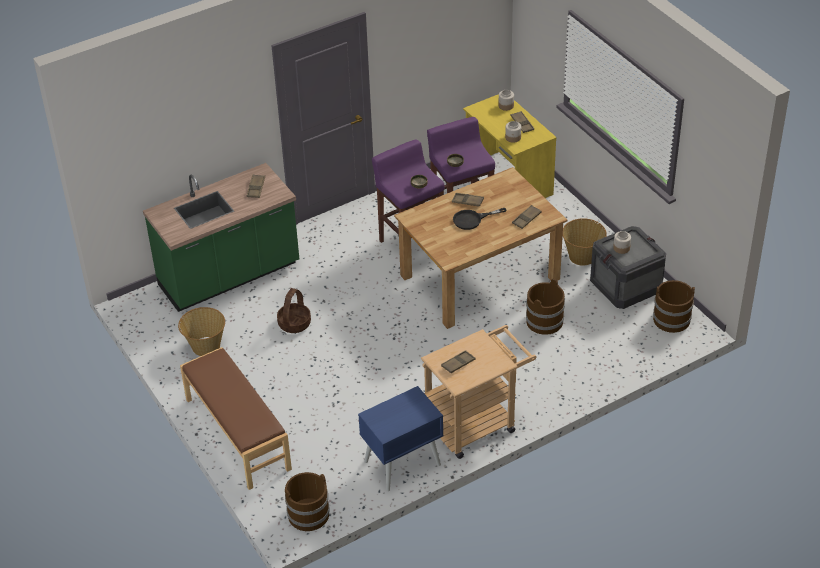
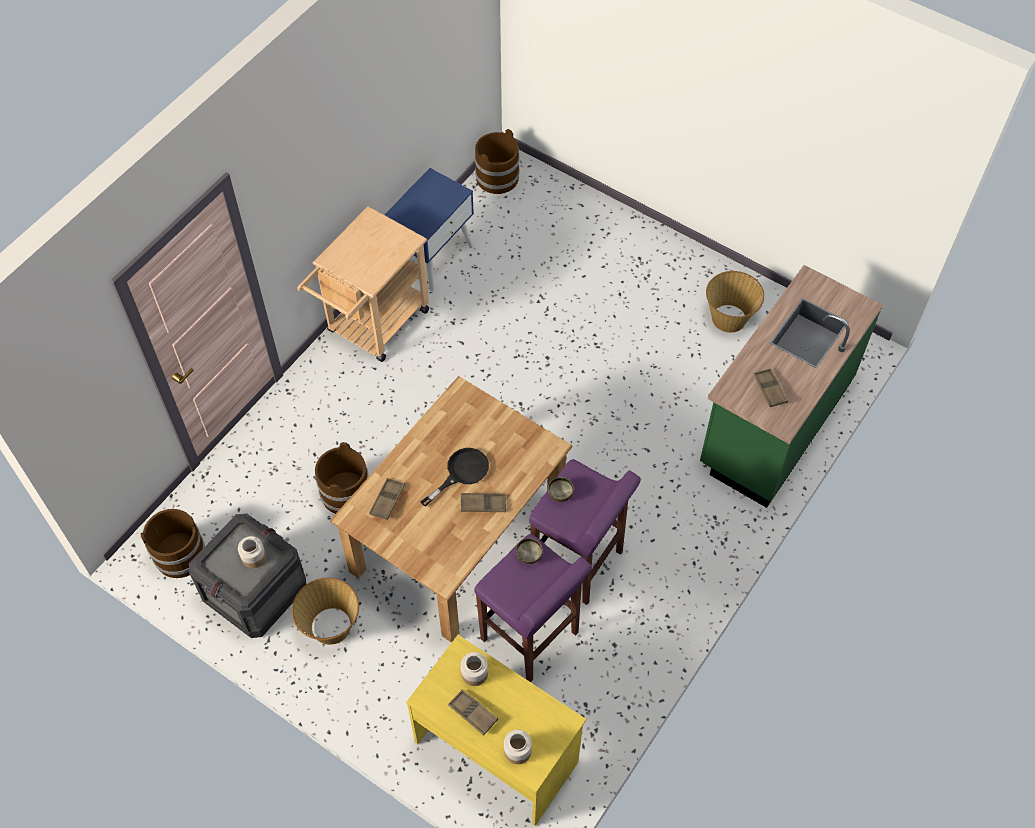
camera: 155 degrees right, 15 degrees up
(237, 434) = (620, 231): brown bench -> none
(294, 323) = (650, 383): basket -> none
(458, 364) = (381, 242): brown tray -> none

